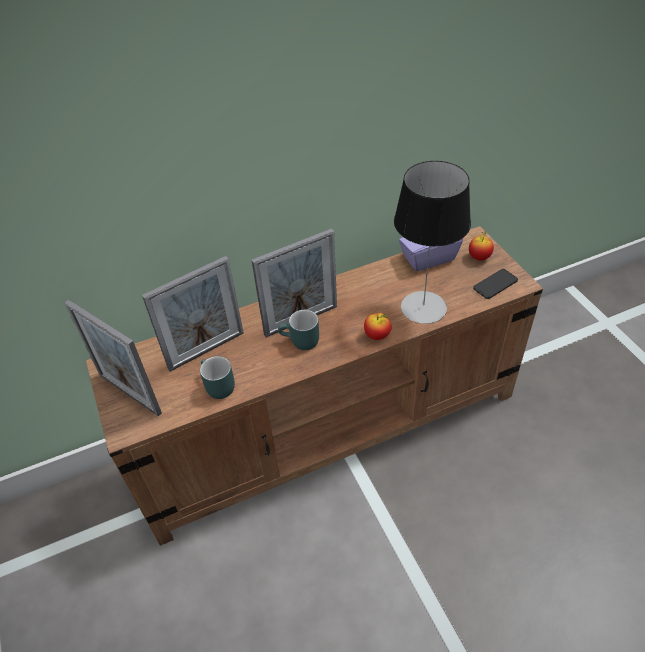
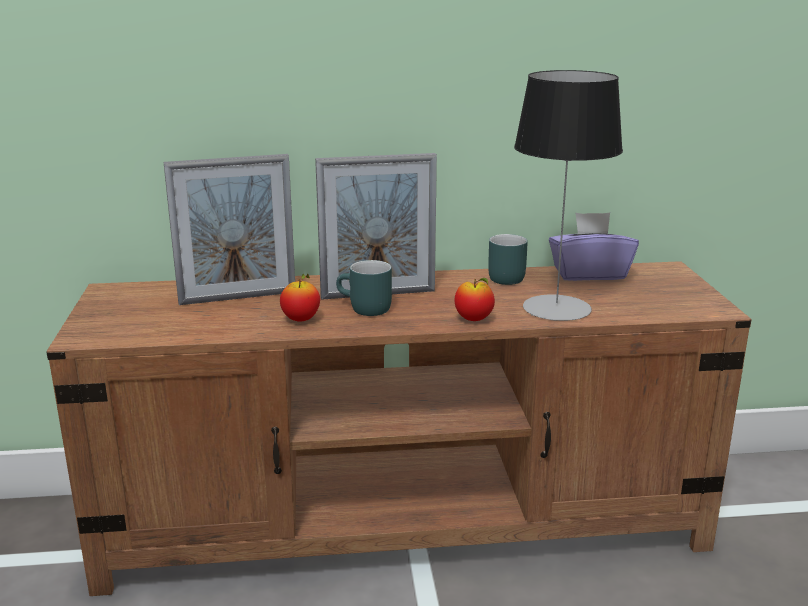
camera: 15 degrees right, 25 degrees down
(130, 394) = (115, 313): picture frame -> none
(216, 387) = (225, 324): turquoise mug -> turquoise mug (501, 277)
(479, 257) = (665, 282): apple -> apple (301, 319)
(495, 284) = (677, 305): phone -> none

